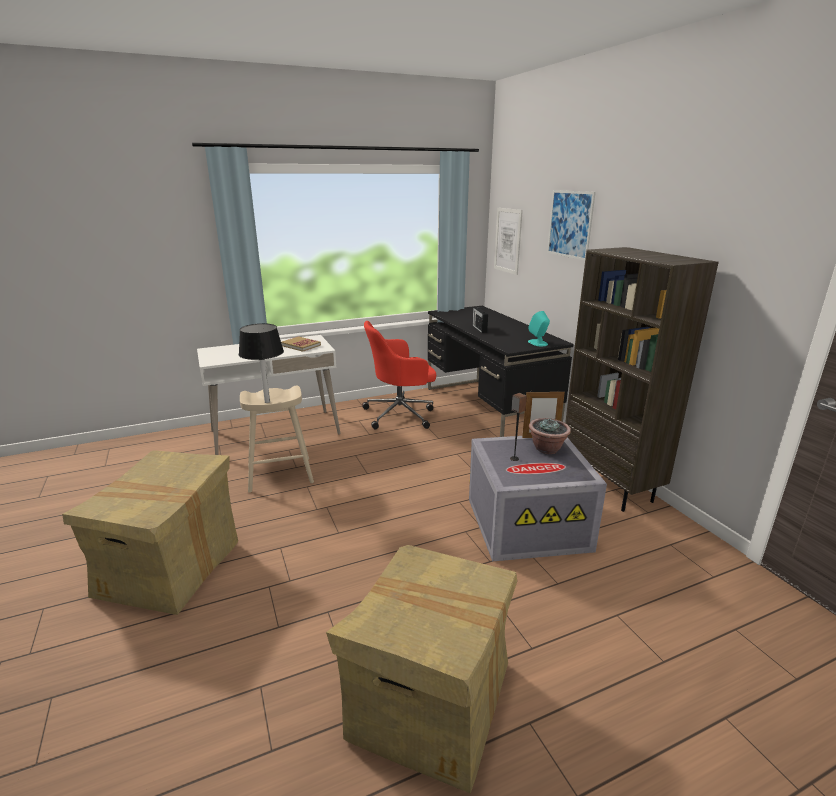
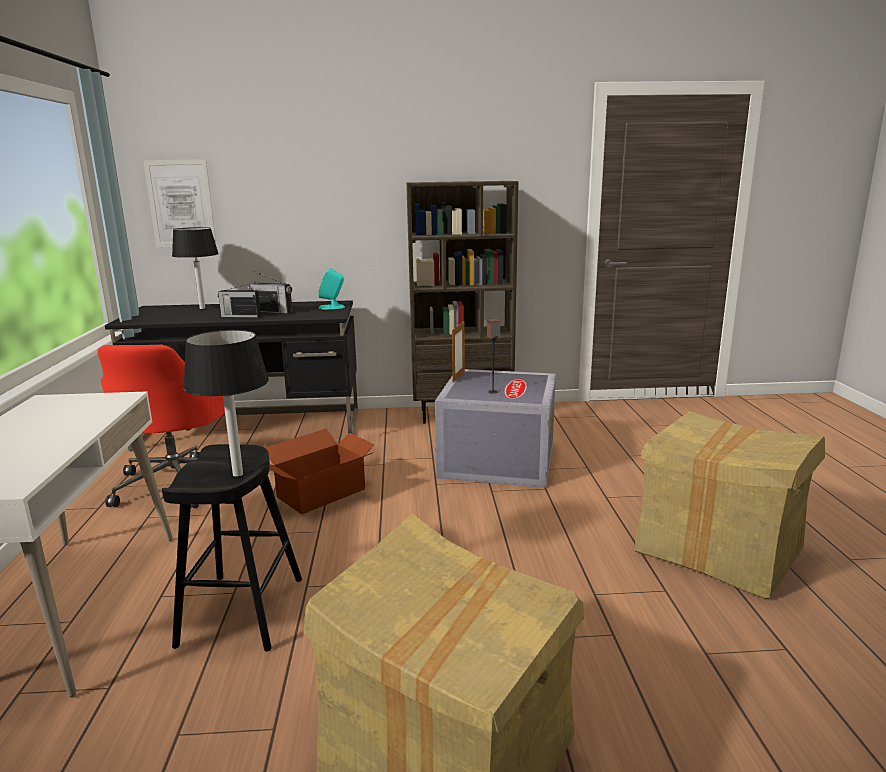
camera: 70 degrees left, 5 degrees down
(280, 474) = (242, 611): beige stool -> black stool
(300, 345) = (70, 410): book -> none
(415, 461) = (322, 493): none -> cardboard box
(490, 317) = (202, 308): none -> black table lamp
(502, 332) = (272, 312): none -> radio
(547, 449) = (483, 378): potted plant -> none
(570, 224) = (307, 169): picture -> none

